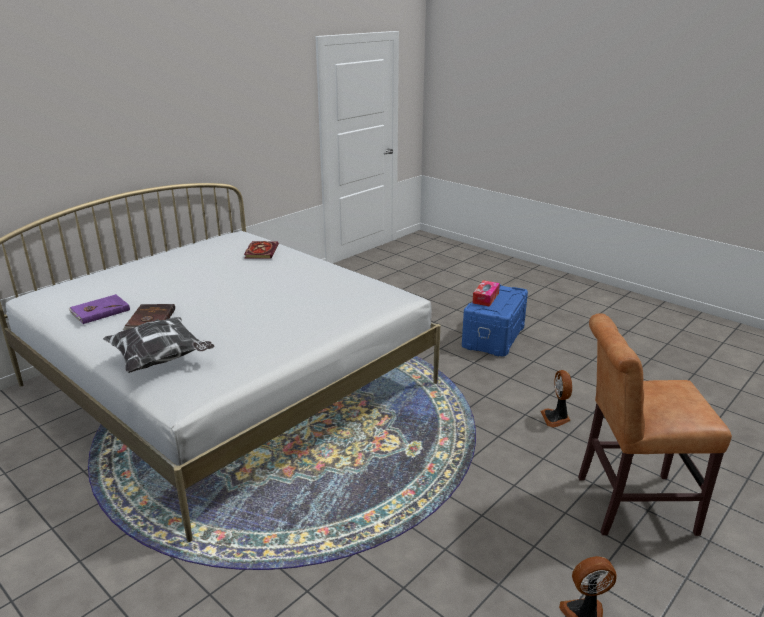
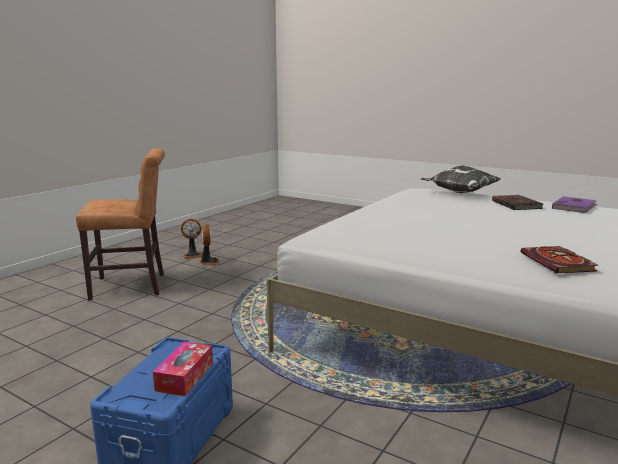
camera: 170 degrees right, 10 degrees down
(556, 418) = (147, 330): fan -> fan (209, 262)

